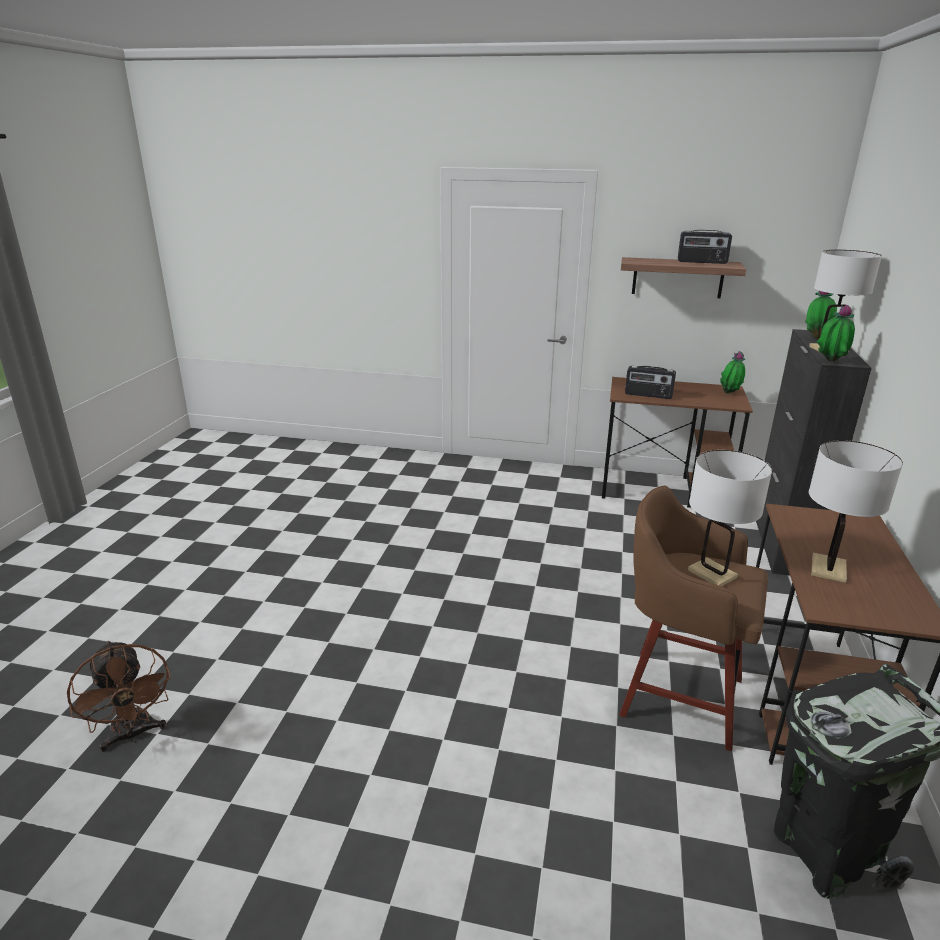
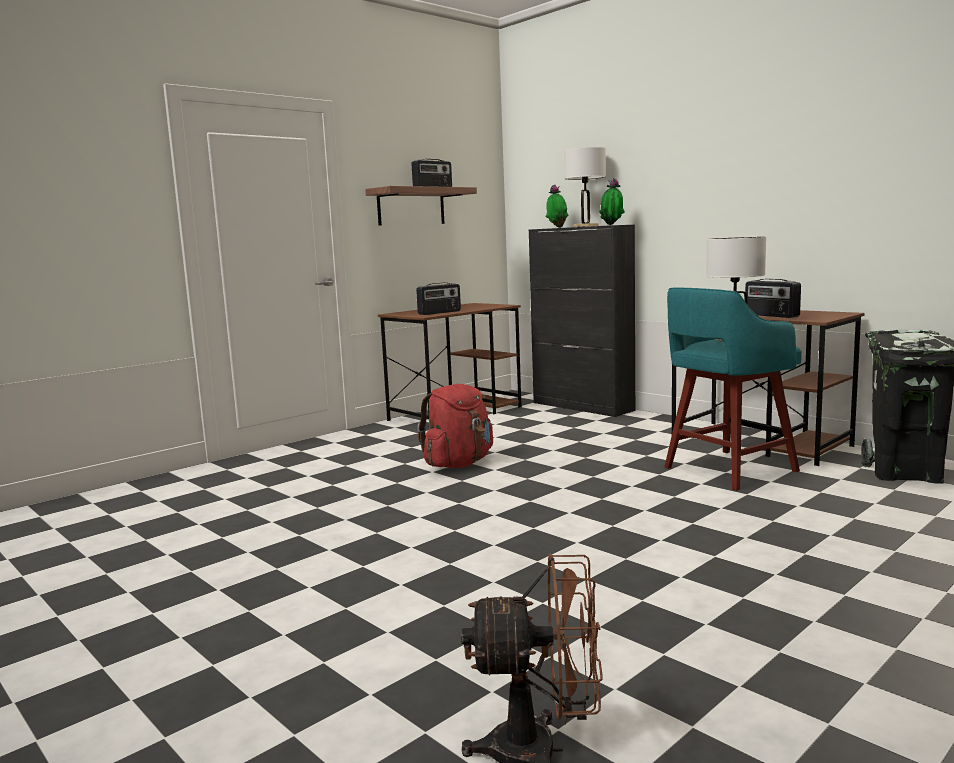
camera: 55 degrees left, 15 degrees down
(536, 542) = (458, 464): none -> red backpack
(677, 695) = (727, 470): brown stool -> turquoise stool
(730, 394) = (481, 304): potted plant -> none
(828, 569) = (771, 315): white table lamp -> radio

